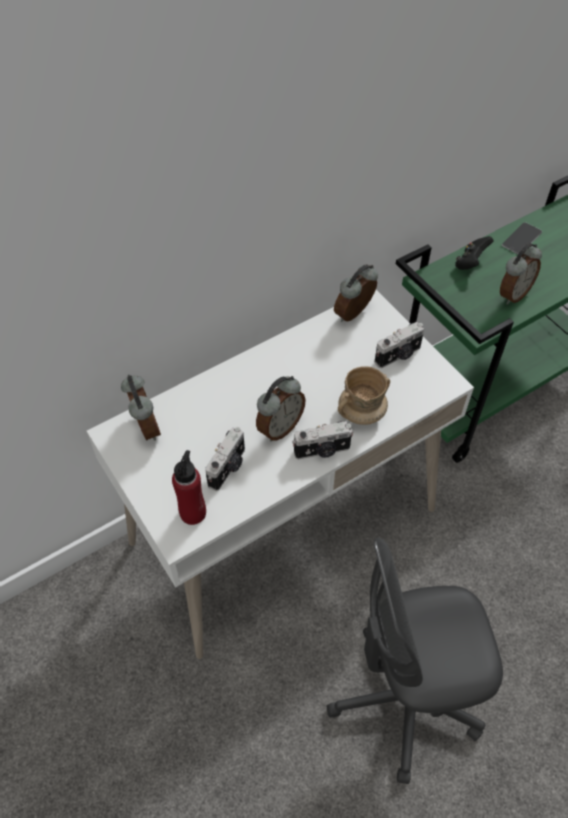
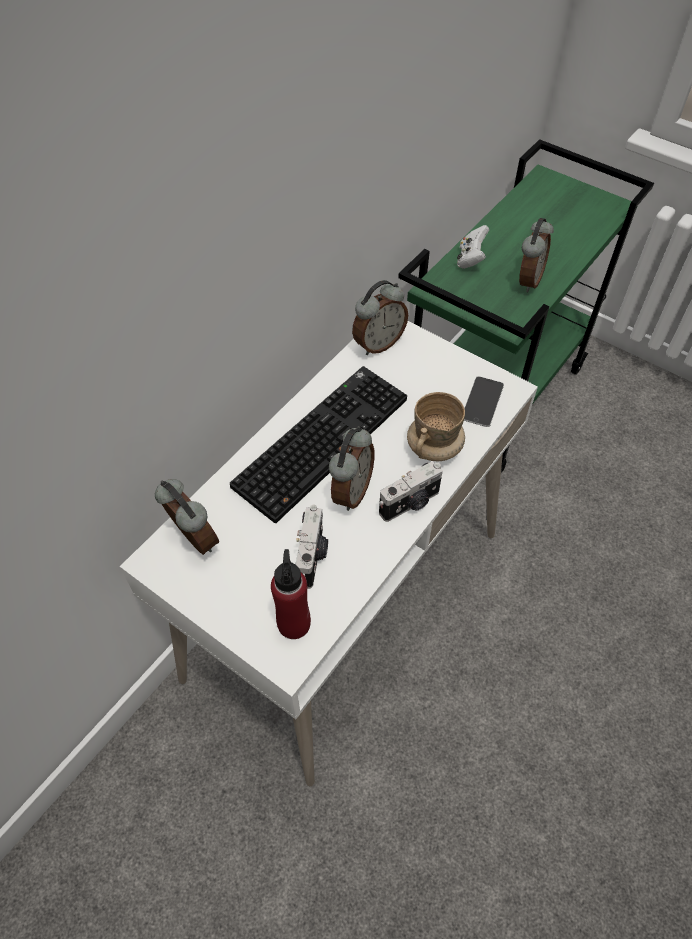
camera: 20 degrees left, 0 degrees up
(274, 379) = (321, 439): none -> keyboard
(355, 315) = (378, 344): alarm clock -> alarm clock turned 150 degrees counterclockwise
(398, 356) = (445, 375): camera -> none
(404, 700) = (546, 747): grey office chair -> none
(470, 263) = (470, 259): black game controller -> white game controller
(521, 238) = (510, 222): phone -> phone (482, 401)

